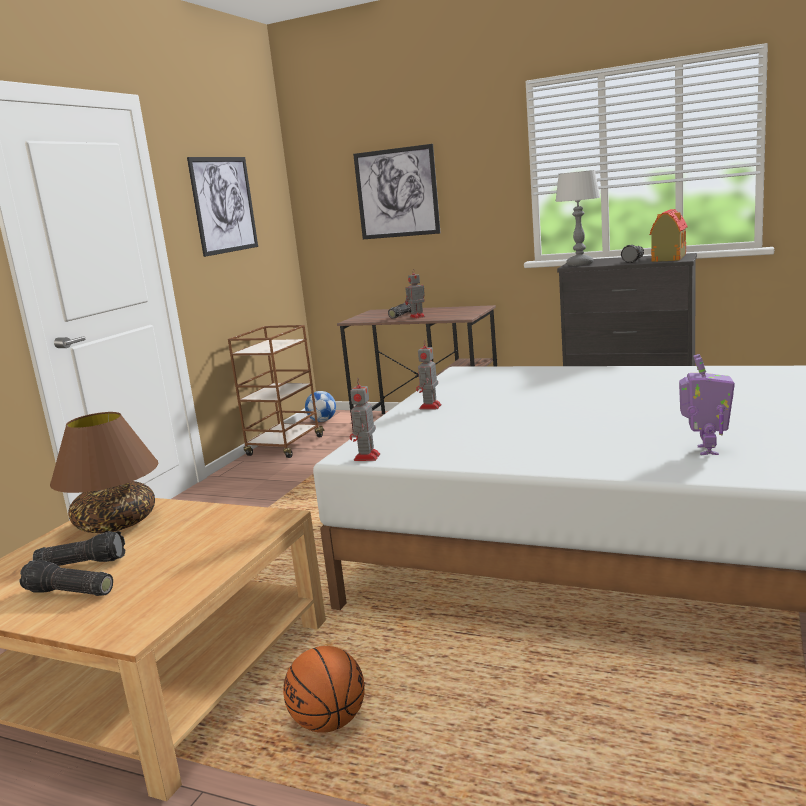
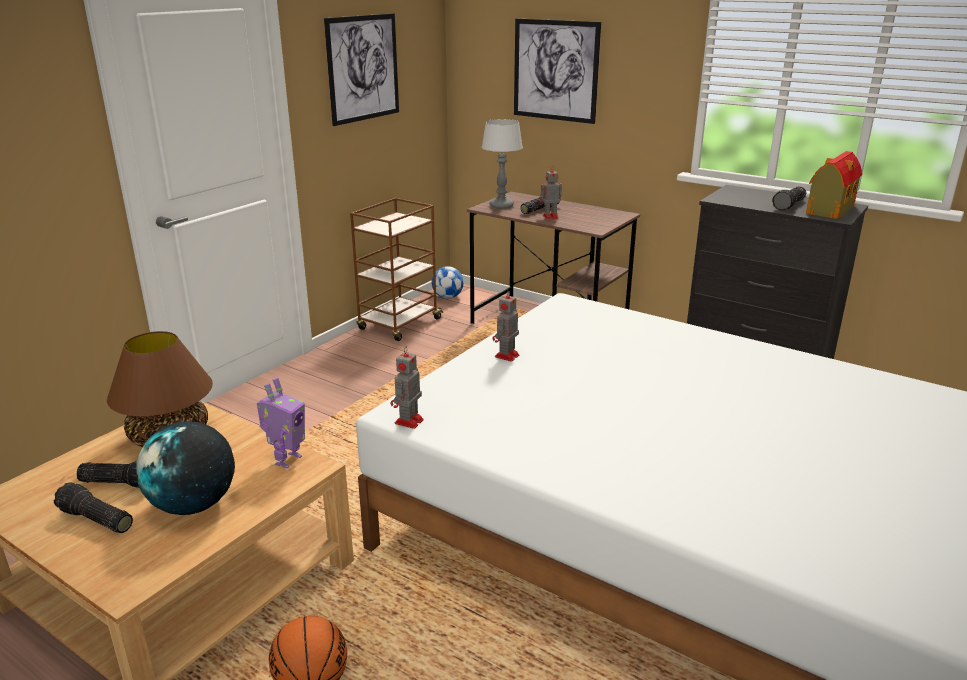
camera: 10 degrees right, 10 degrees up
(171, 563) = (194, 505): none -> globe
(580, 264) = (728, 198): table lamp -> table lamp (501, 206)
(705, 450) = (744, 502): toy robot -> toy robot (287, 460)

